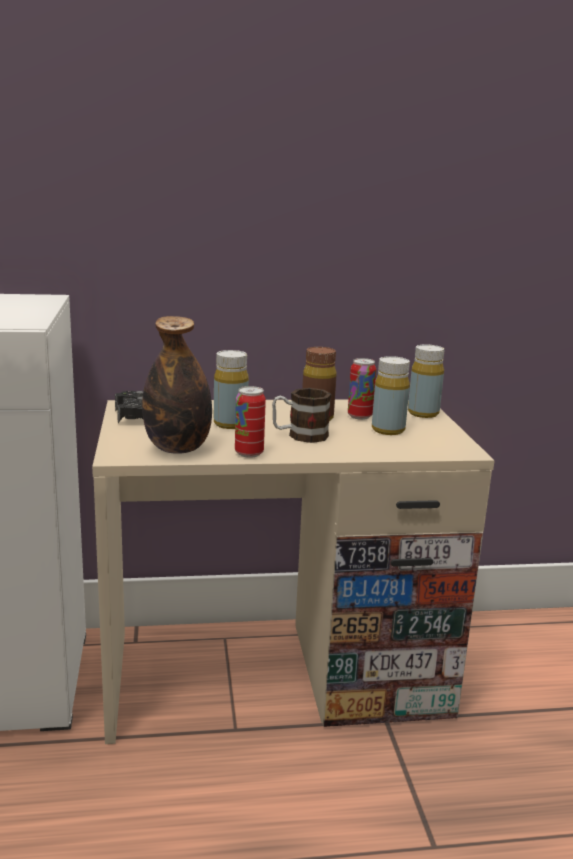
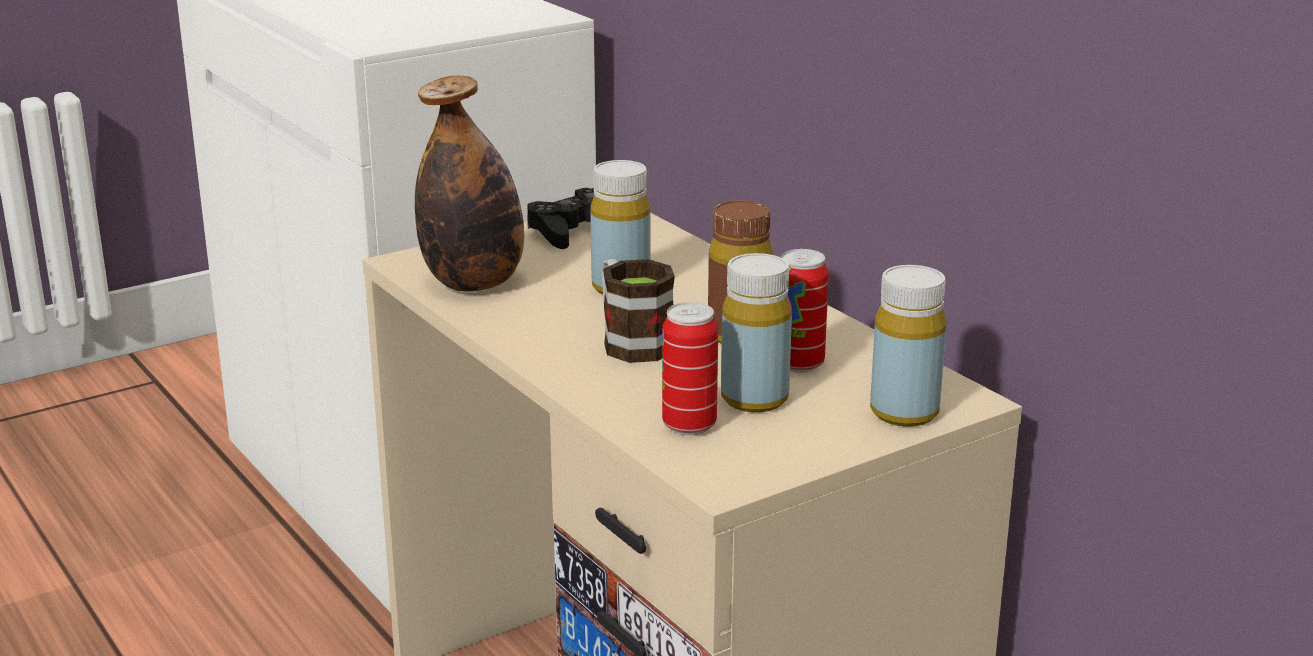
camera: 65 degrees right, 5 degrees up
(249, 453) = (507, 326): can -> can (689, 425)

